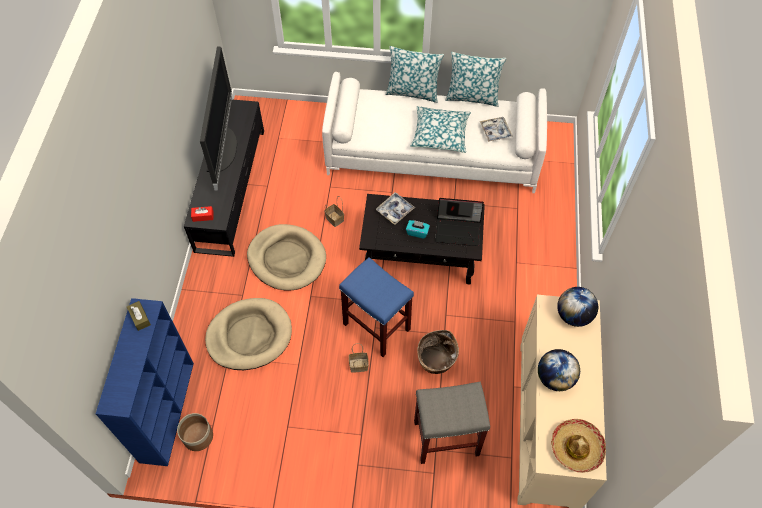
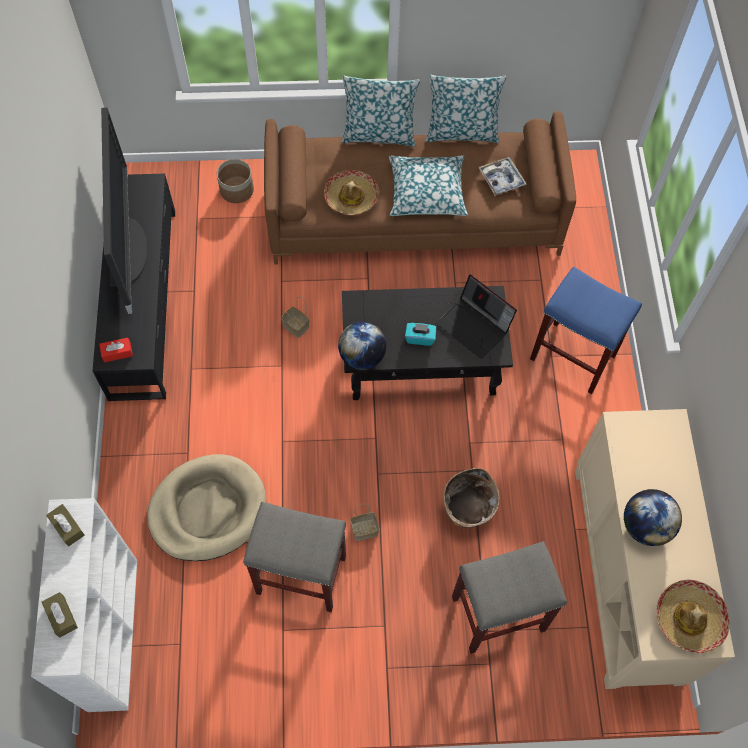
camera: 10 degrees left, 5 degrees up
(124, 376) = (61, 616): none -> brown tissue box
(167, 410) = (113, 631): blue bookcase -> white bookcase
(198, 436) = (163, 662): planter -> planter (237, 190)
(287, 259) = (240, 392): beige dog bed -> none
(306, 390) = (300, 575): none -> grey stool
(377, 327) = (381, 472): blue stool -> blue stool (574, 357)
(385, 131) = (351, 197): none -> hat
(395, 210) = (384, 310): tray -> none
(432, 153) = (414, 215): white sofa -> brown sofa
(458, 229) = (475, 326): laptop -> laptop turned 45 degrees clockwise
(573, 315) = (655, 435): globe -> globe (362, 356)

